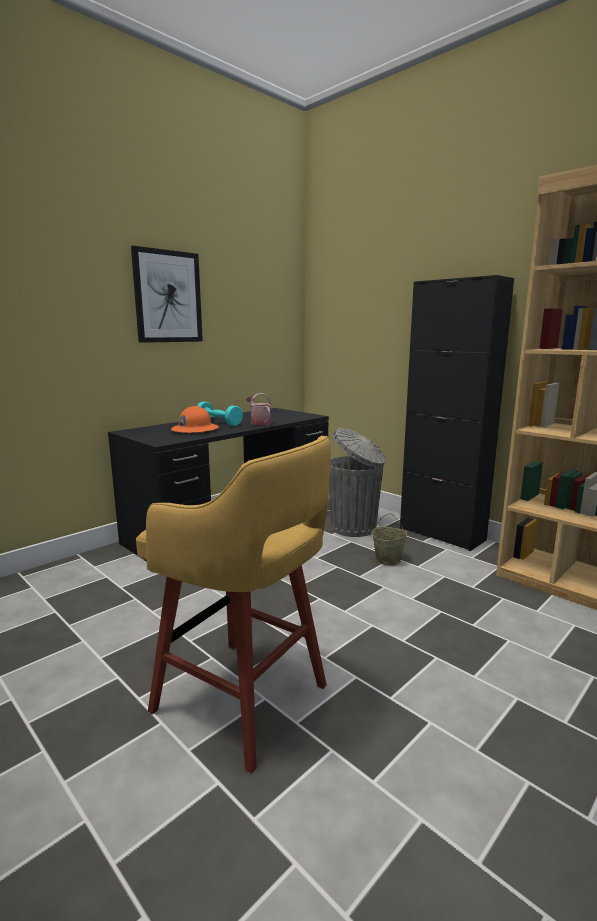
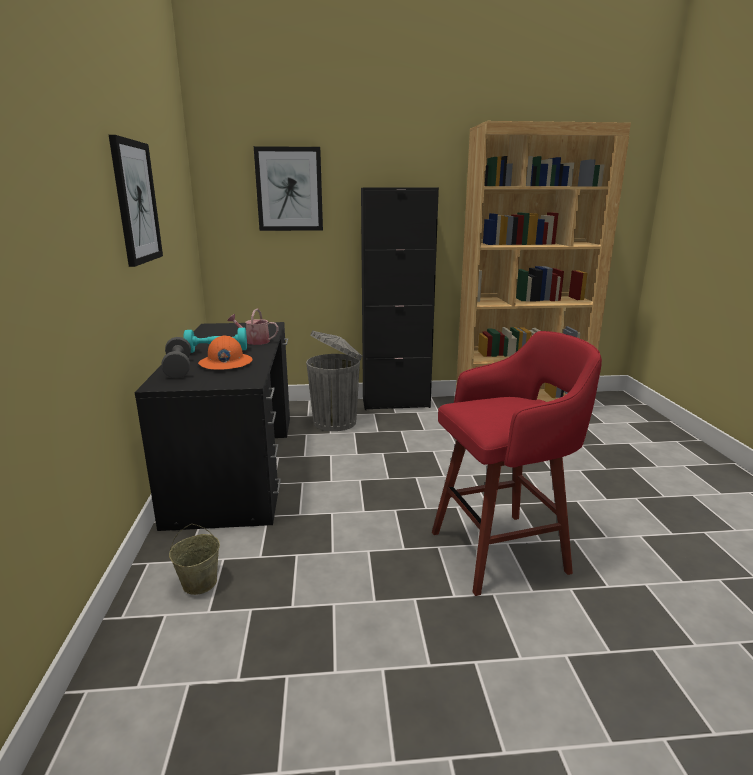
camera: 50 degrees left, 5 degrees up
(165, 426) = (178, 368): none -> grey dumbbell
(245, 701) = (502, 551): yellow stool -> red stool
(371, 290) = (289, 189): none -> picture
(388, 560) = (402, 434): beige bucket -> beige bucket (200, 582)

